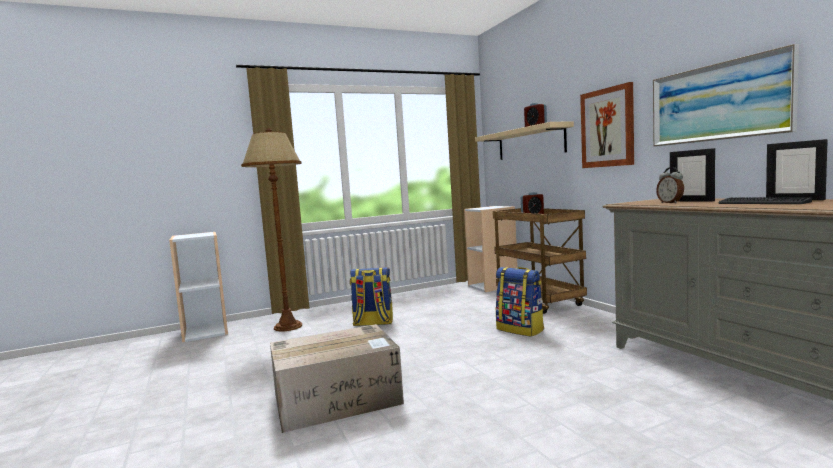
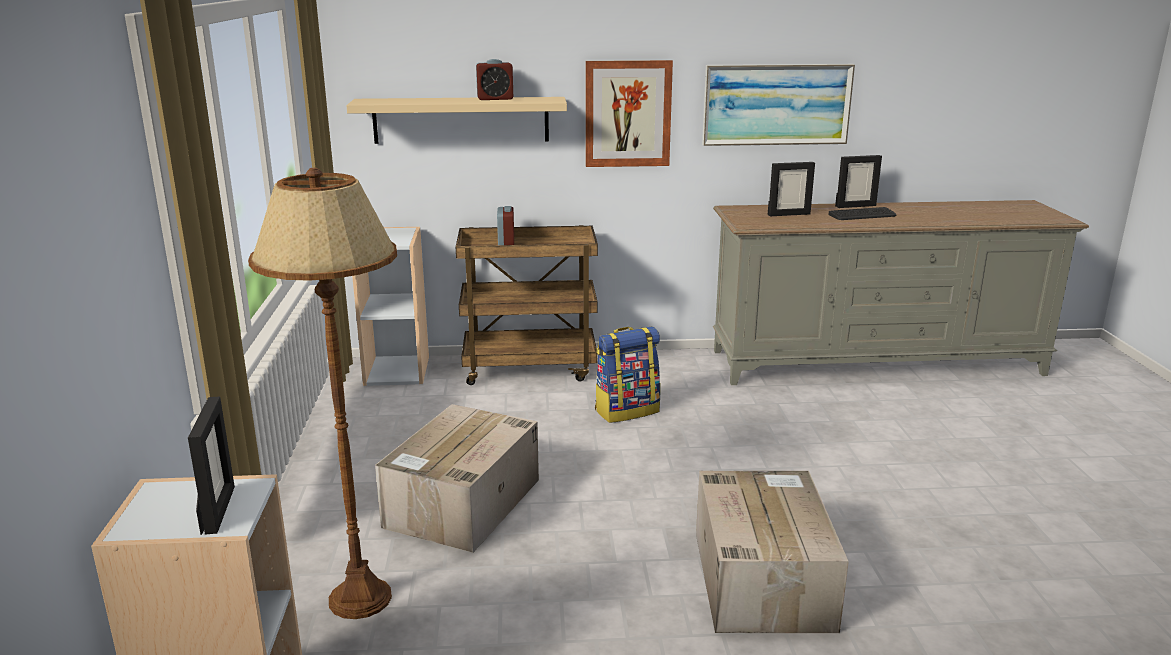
camera: 70 degrees left, 15 degrees up
(190, 236) = (218, 509): none -> picture frame
(373, 323) = (462, 504): backpack -> cardboard box
(670, 203) = (793, 221): alarm clock -> none

